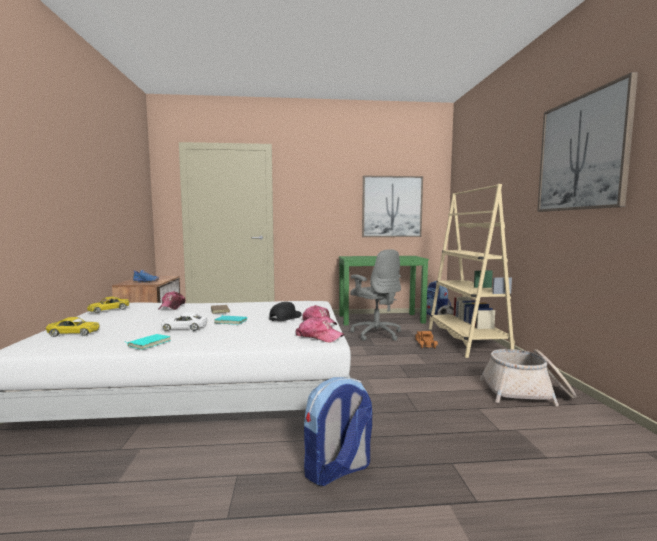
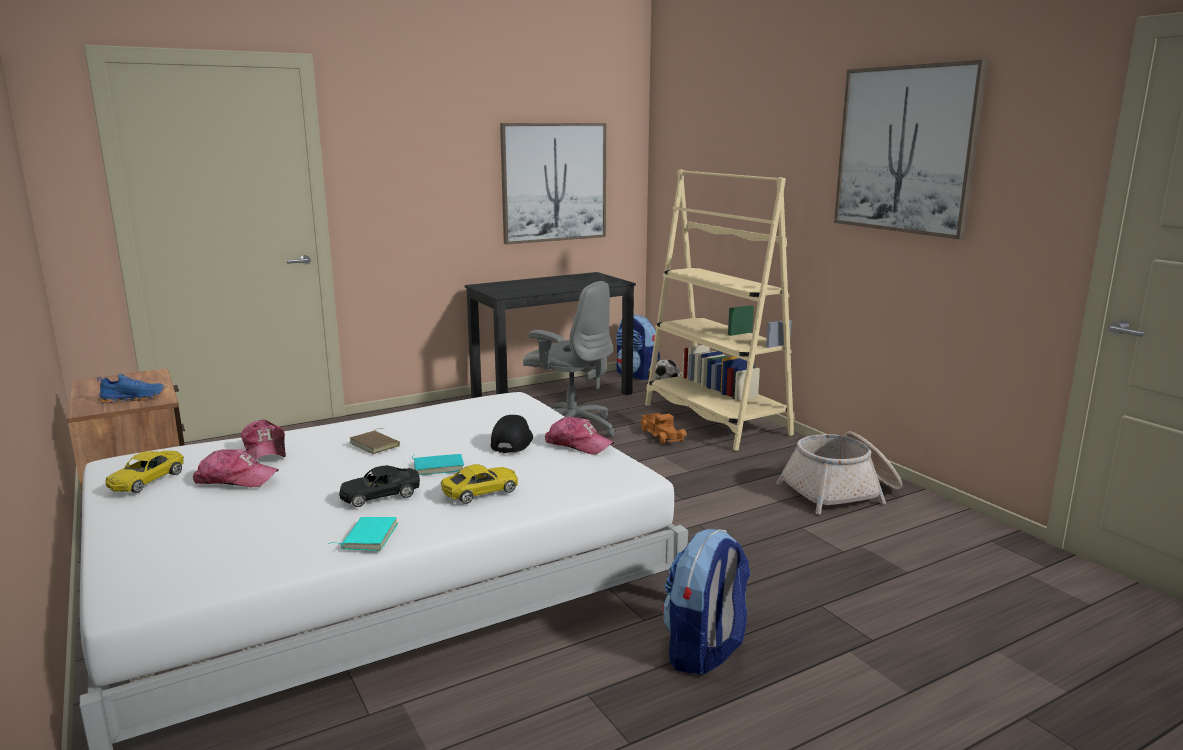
camera: 25 degrees left, 10 degrees up
(74, 333) = (176, 545): yellow toy car -> yellow toy car (480, 492)
(184, 328) = (380, 495): white toy car -> black toy car
(318, 337) = (614, 472): cap -> cap (235, 479)
(381, 319) = (552, 395): green desk -> black desk

